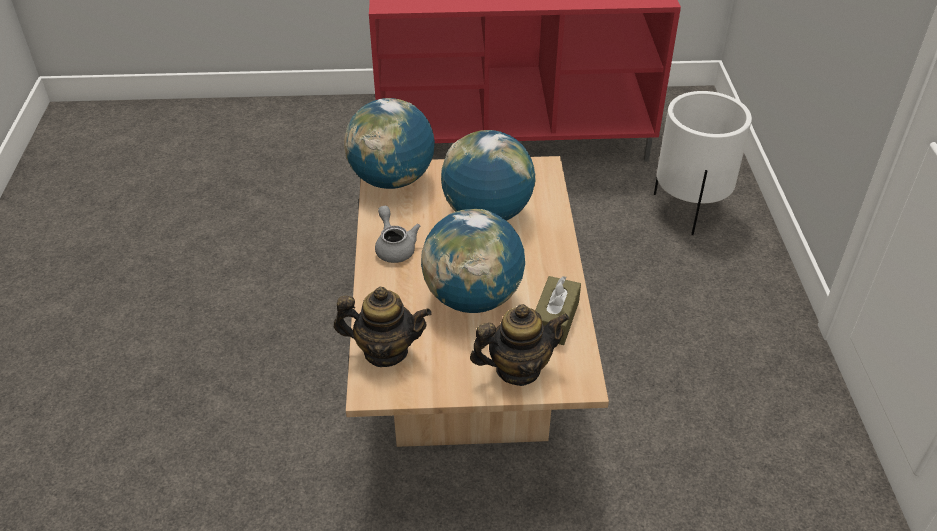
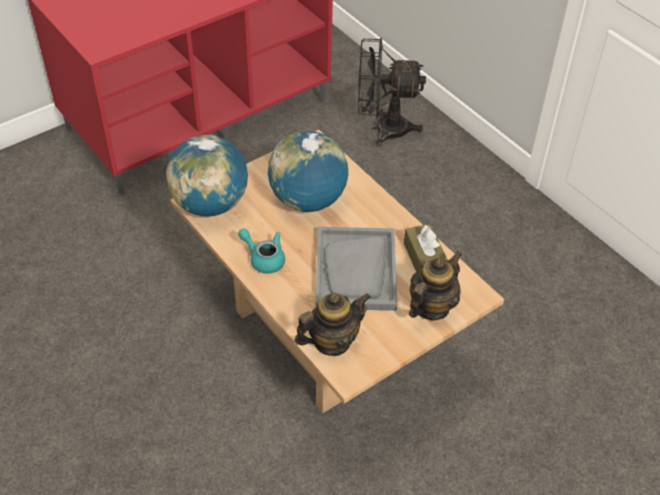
camera: 35 degrees left, 5 degrees up
(394, 247) = (264, 259): grey teapot -> turquoise teapot
(473, 298) = (356, 270): globe -> grey tray
(689, 209) = (382, 129): white planter -> black fan

